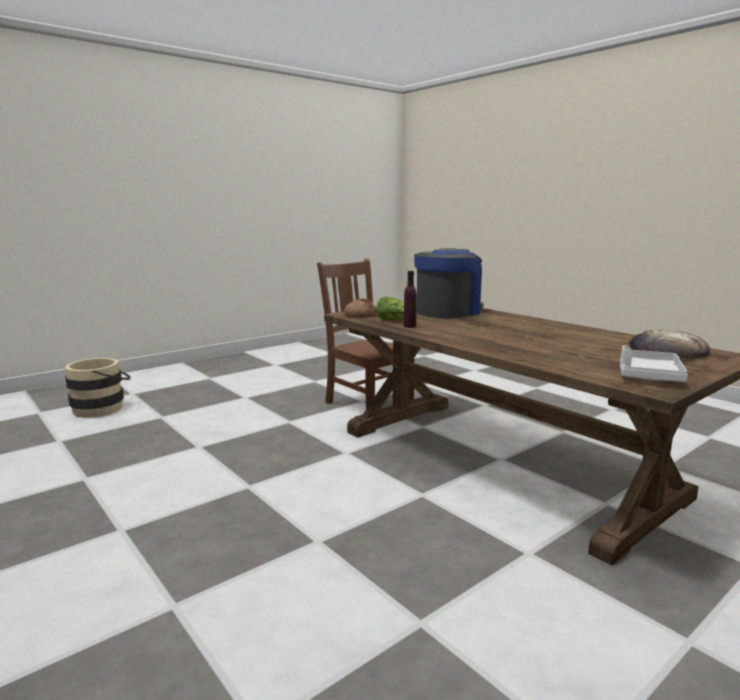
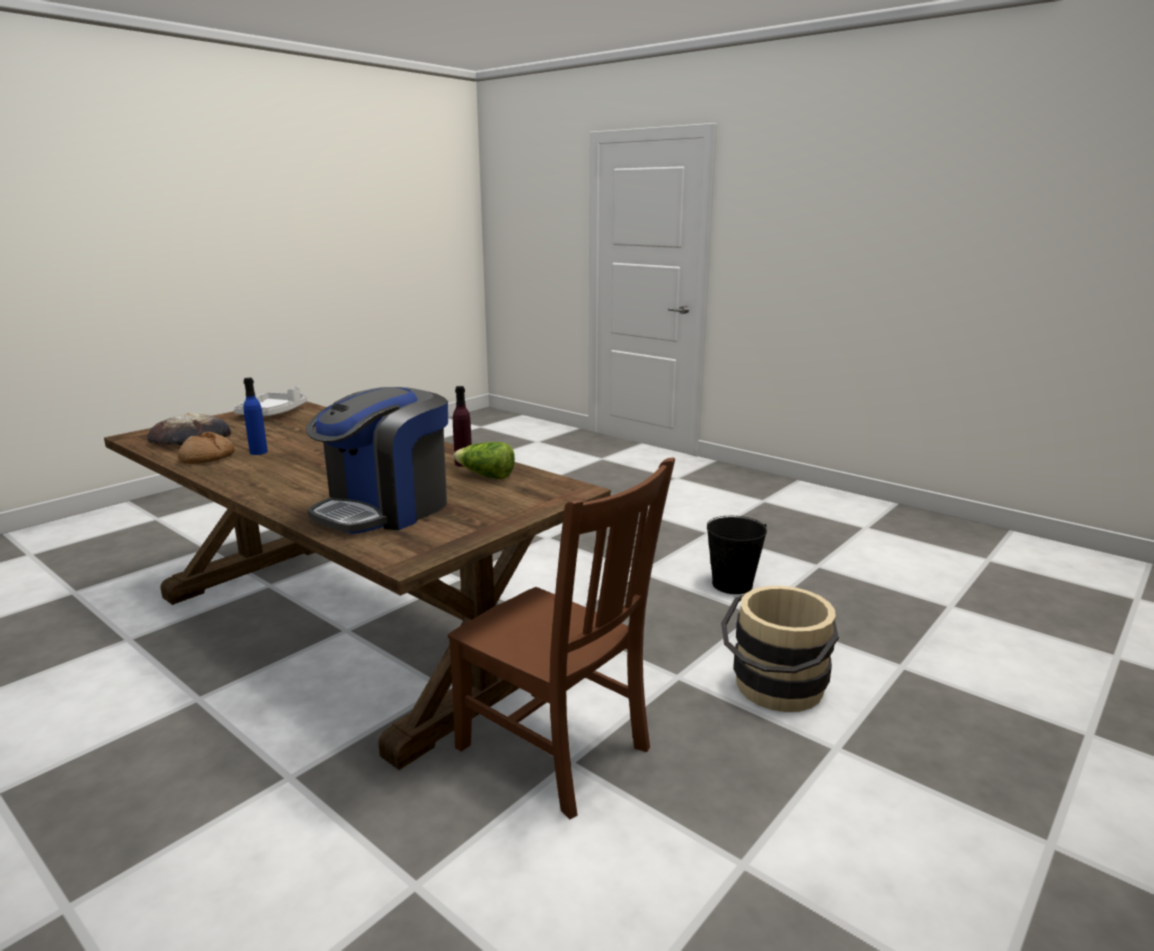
camera: 170 degrees right, 5 degrees up
(103, 408) = (1042, 679): beige bucket -> beige bucket (775, 690)
(185, 468) = (732, 584): none -> black bucket
(360, 315) = (545, 487): bread -> bread (207, 458)
(576, 338) = (258, 452): none -> blue bottle

